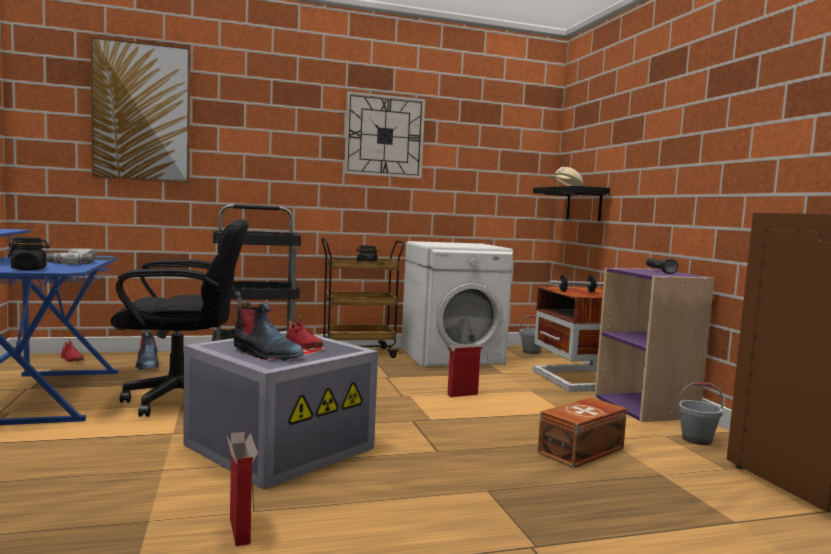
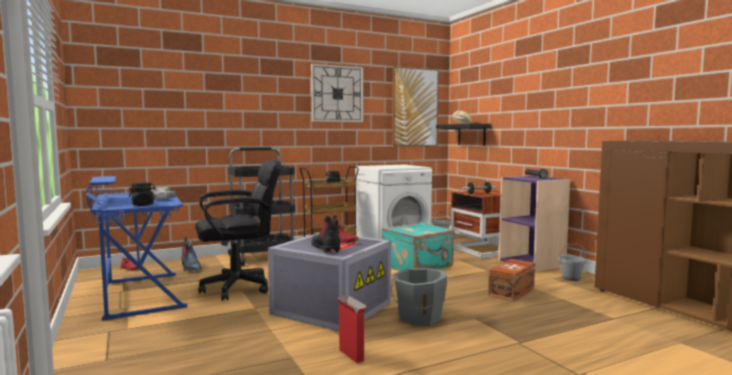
camera: 10 degrees left, 0 degrees up
(142, 112) = (169, 84): picture -> picture (414, 107)
(264, 354) = (326, 248): boot -> boot turned 135 degrees counterclockwise
(397, 479) = (418, 318): none -> grey bucket
(462, 394) = (418, 266): cardboard box -> turquoise suitcase

